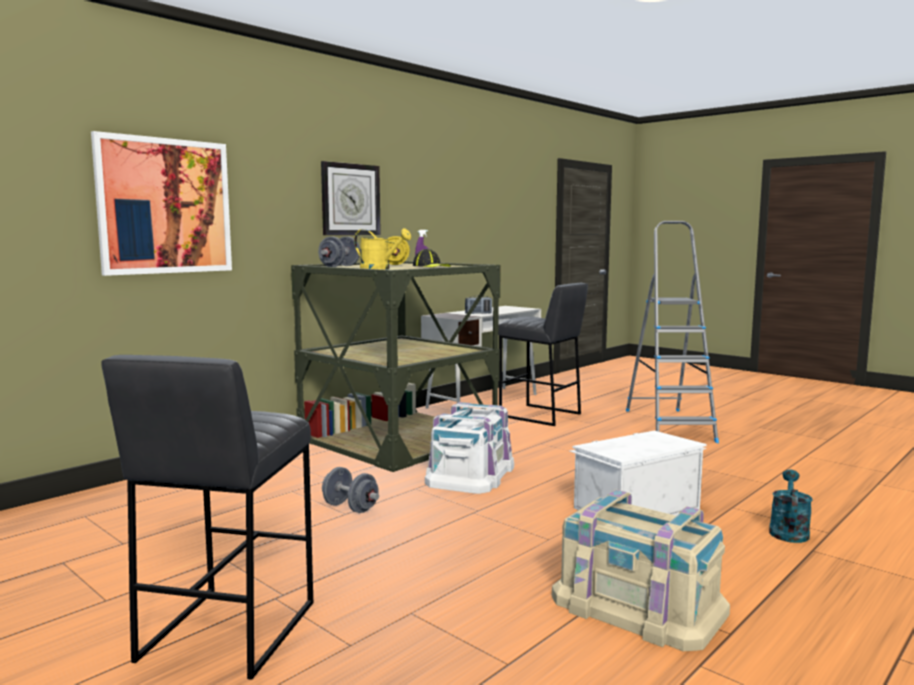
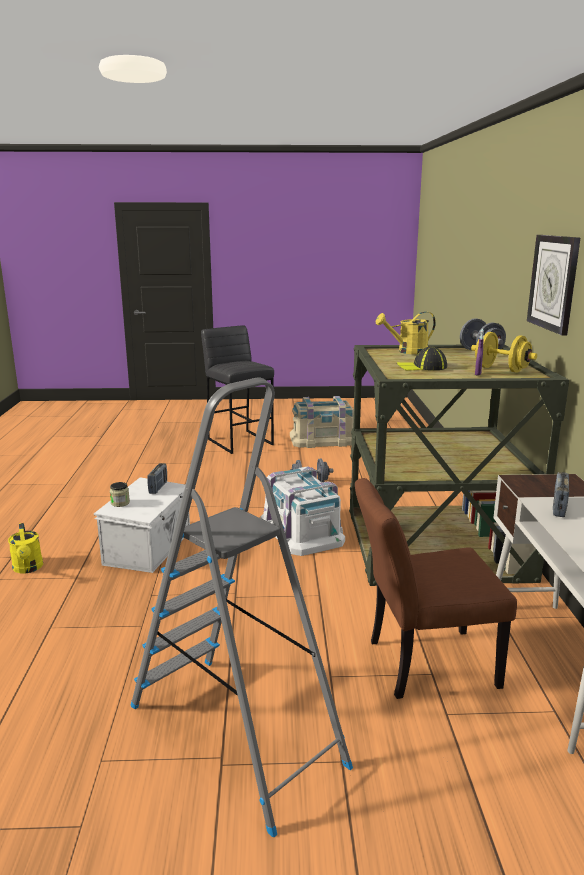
camera: 135 degrees right, 10 degrees up
(165, 206) = (478, 276): picture -> none
(541, 415) = (422, 664): grey stool -> brown chair
(612, 448) = (158, 487): none -> radio
(637, 605) = (104, 493): beige storage box -> beige storage box (323, 439)
(671, 444) = (120, 503): none -> jar
(788, 531) = (28, 568): turquoise watering can -> yellow watering can

